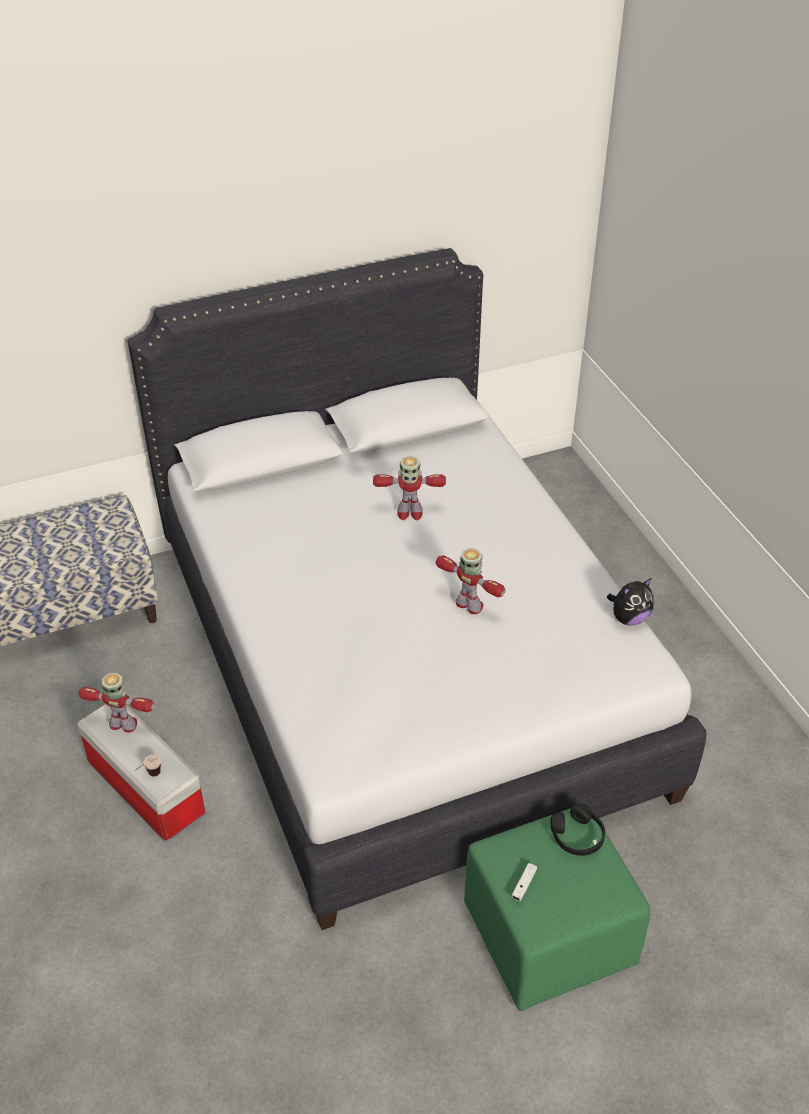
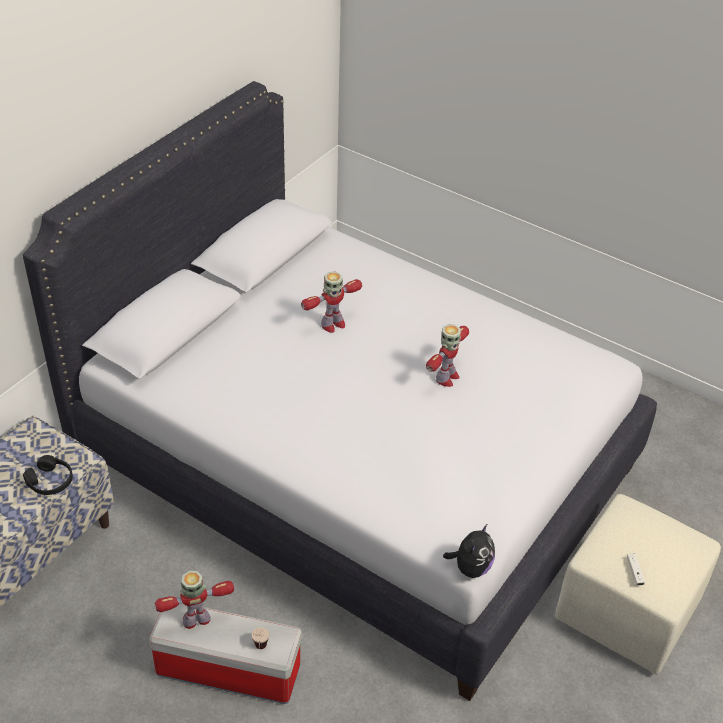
camera: 35 degrees left, 0 degrees up
(469, 606) = (446, 378): toy robot -> toy robot turned 120 degrees clockwise
(550, 934) = (627, 609): green ottoman -> beige ottoman
(577, 836) = (638, 518): black headphones -> black headphones (50, 481)
(629, 618) = (564, 337): plush toy -> plush toy (470, 568)

